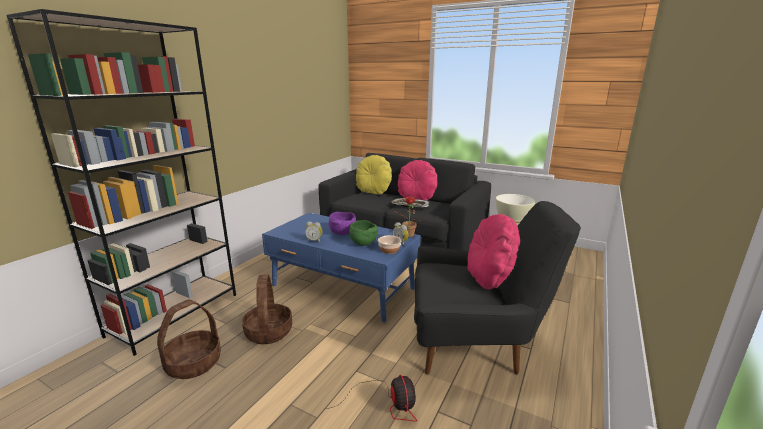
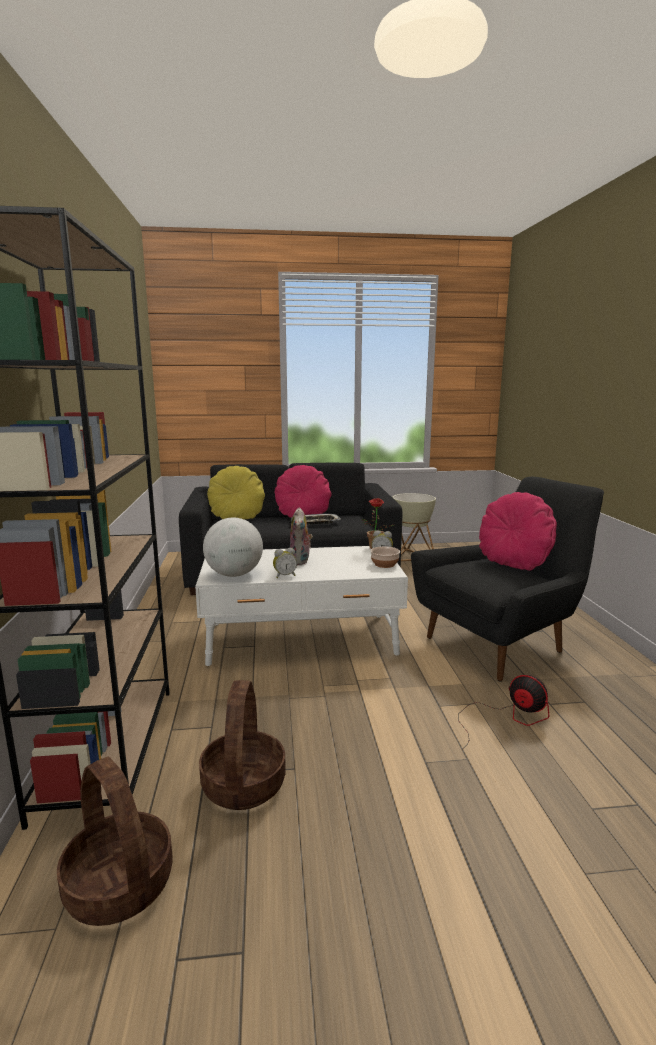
camera: 35 degrees left, 5 degrees down
(268, 332) = (286, 712): basket -> basket (118, 884)
(291, 232) = (234, 575): none -> globe
(342, 233) = (300, 561): purple bowl -> plush toy
(343, 287) = (302, 639): blue coffee table -> white coffee table
(362, 243) = (344, 565): green bowl -> none

